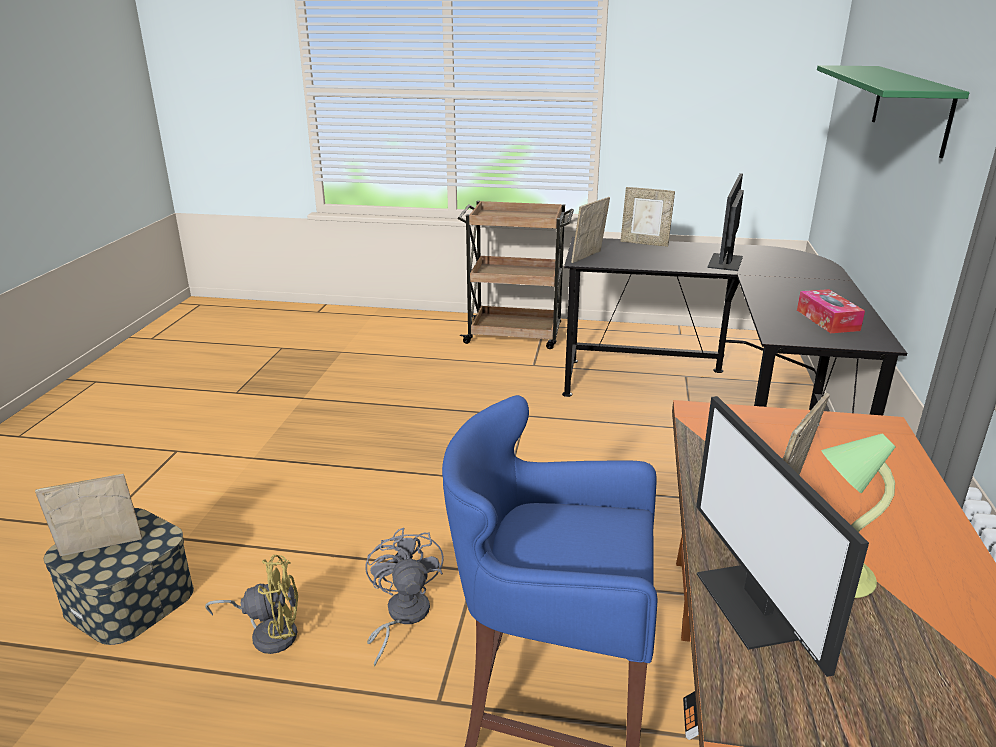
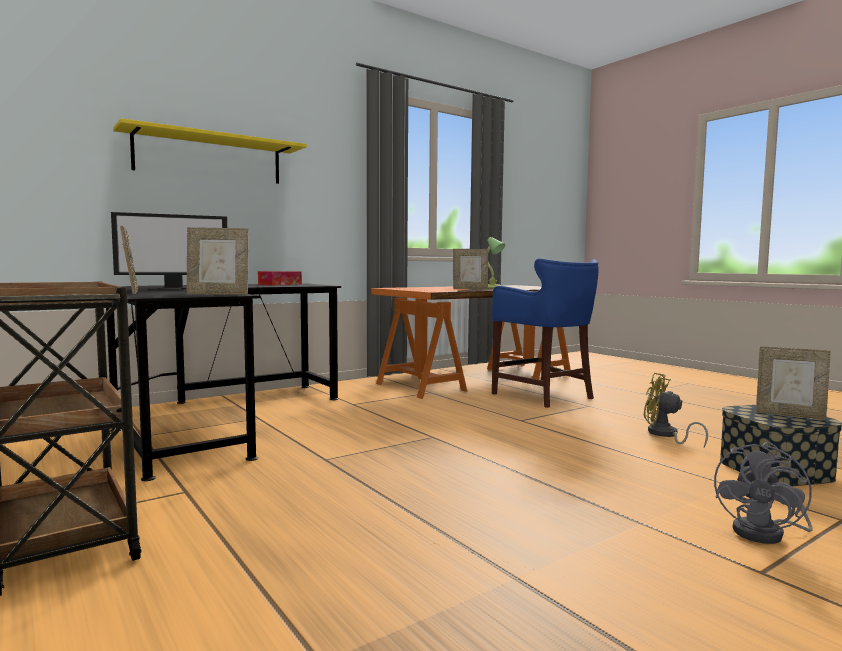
camera: 135 degrees left, 20 degrees down
(402, 616) = (582, 421): grey fan -> grey fan (767, 533)
(753, 605) = (524, 288): monitor -> none
(910, 107) = (209, 158): green shelf -> yellow shelf

